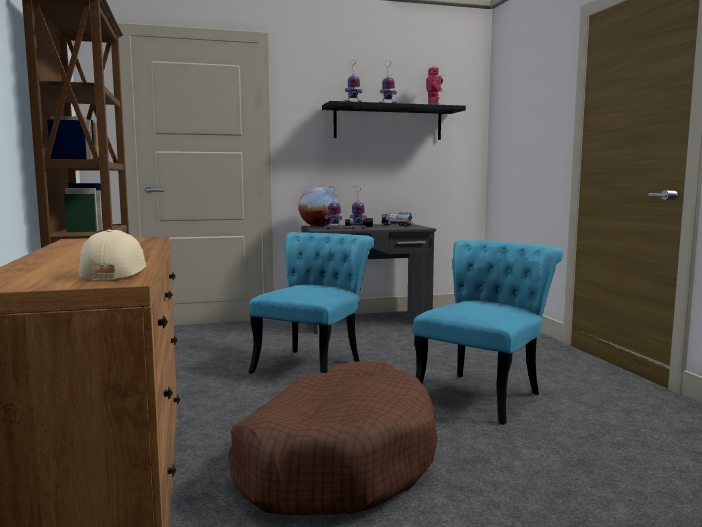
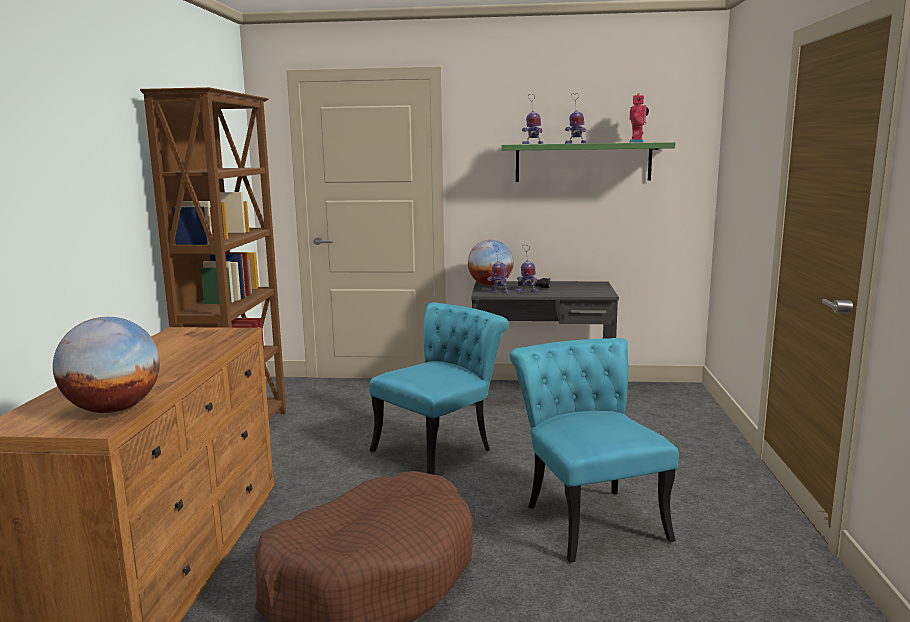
camera: 20 degrees right, 5 degrees up
(112, 273) = (113, 409): beige cap -> globe
(388, 123) = (583, 162): black shelf -> green shelf
(397, 225) = (583, 286): toy truck -> none
(483, 393) = (588, 516): turquoise chair -> turquoise chair turned 75 degrees counterclockwise

